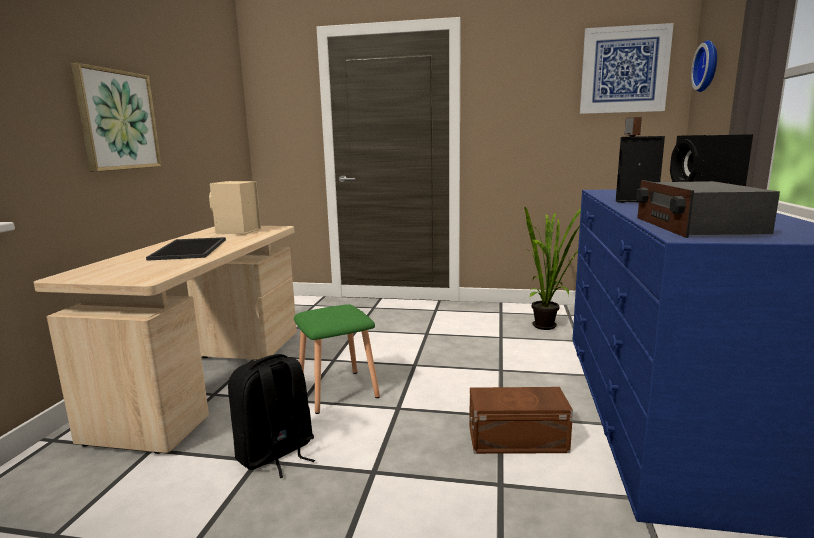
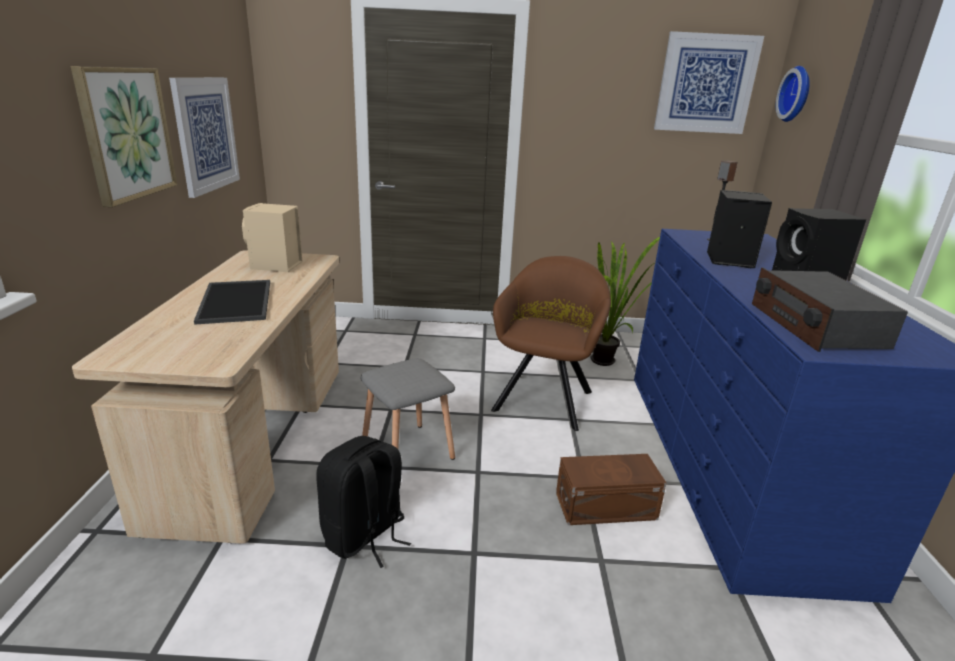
camera: 10 degrees left, 10 degrees up
(194, 134) = (206, 134): none -> picture
(338, 391) = (409, 452): green stool -> grey stool
(480, 353) = (545, 397): none -> brown armchair

